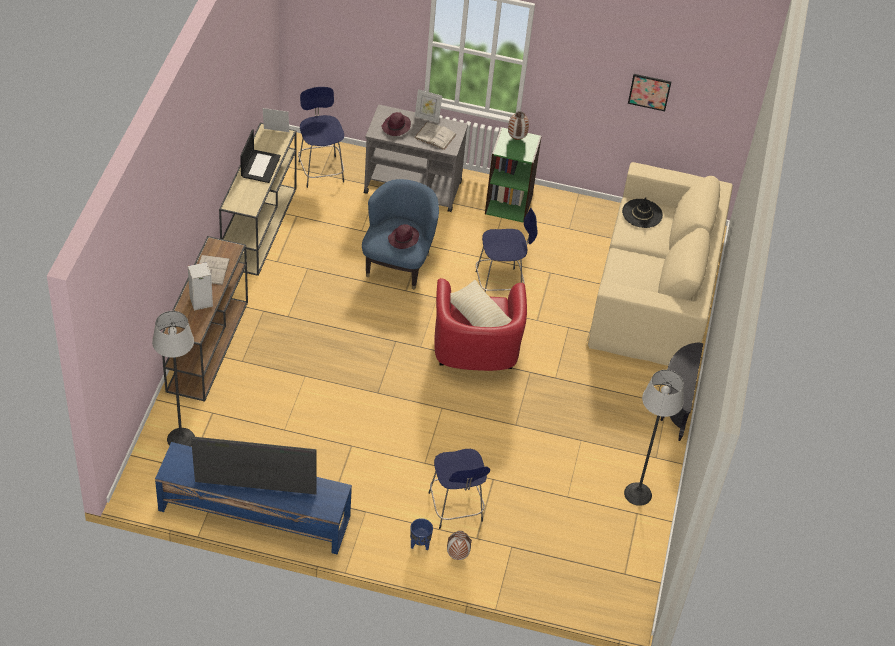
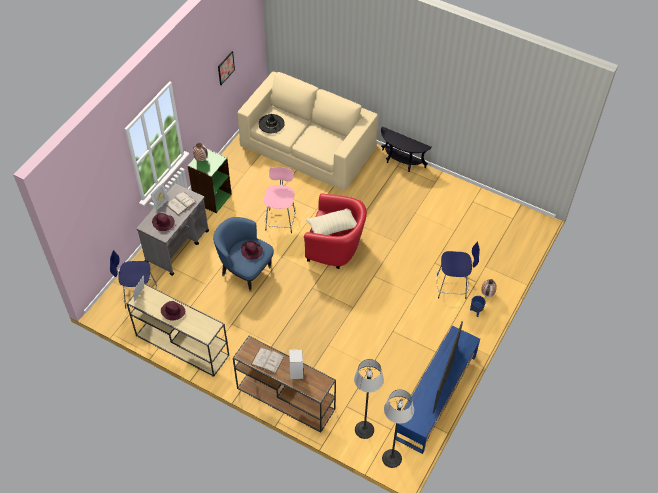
camera: 70 degrees left, 5 degrees up
(260, 166) = (172, 311): laptop -> purple hat
(500, 284) = (280, 220): blue stool -> pink stool
(637, 494) = (459, 197): floor lamp -> floor lamp (391, 458)

